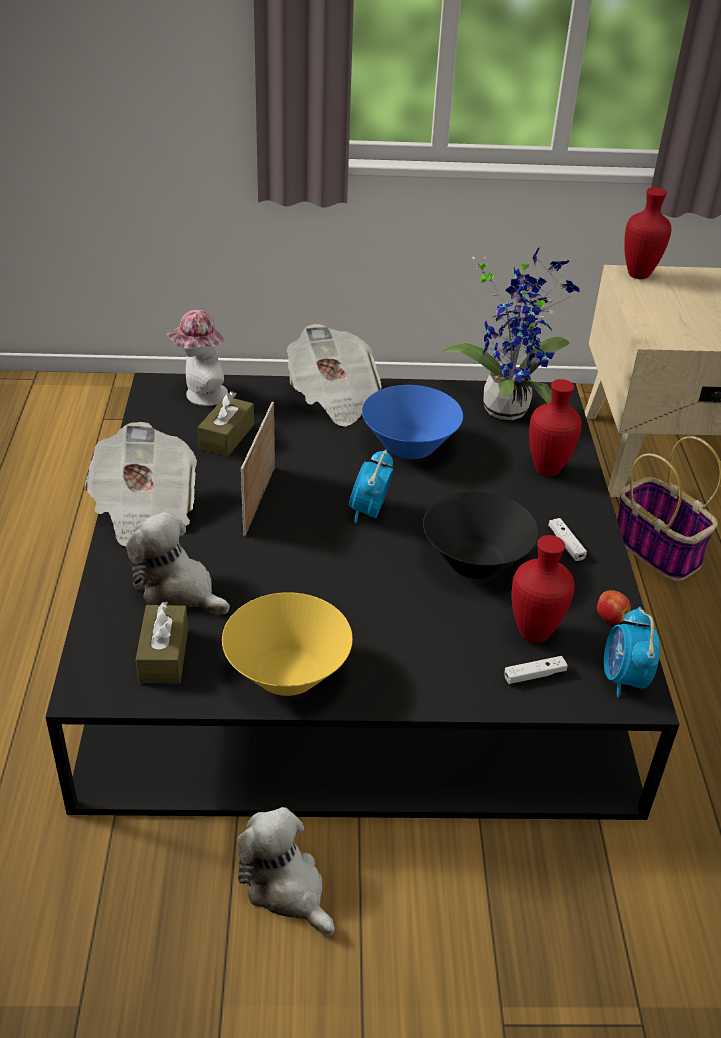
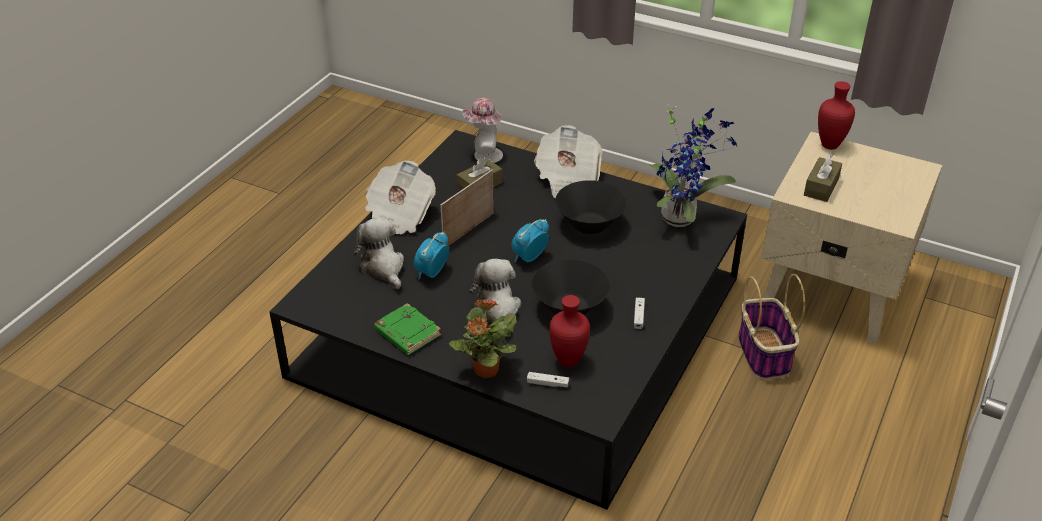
camera: 30 degrees right, 0 degrees up
(164, 655) = (349, 300): brown tissue box -> brown tissue box (821, 187)
(286, 887) = (368, 459): plush toy -> plush toy (498, 310)
(287, 674) = (406, 333): yellow bowl -> green book
(409, 447) = (589, 225): blue bowl -> black bowl
(440, 688) = (485, 370): none -> potted plant
(549, 470) = (671, 267): red vase -> none
(610, 618) = (625, 368): apple -> none
(624, 679) = (601, 405): alarm clock -> alarm clock (432, 273)

